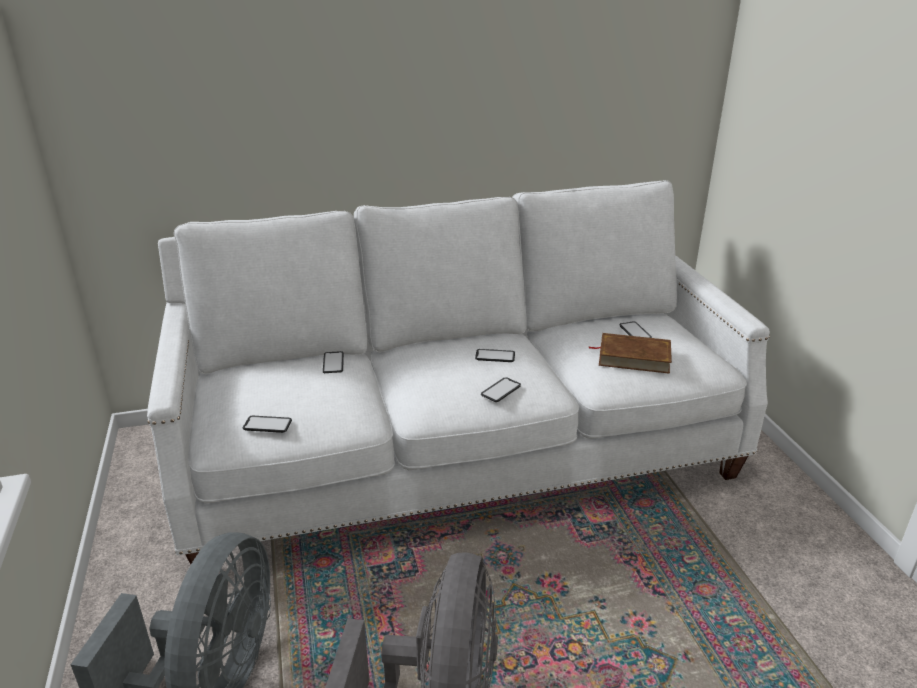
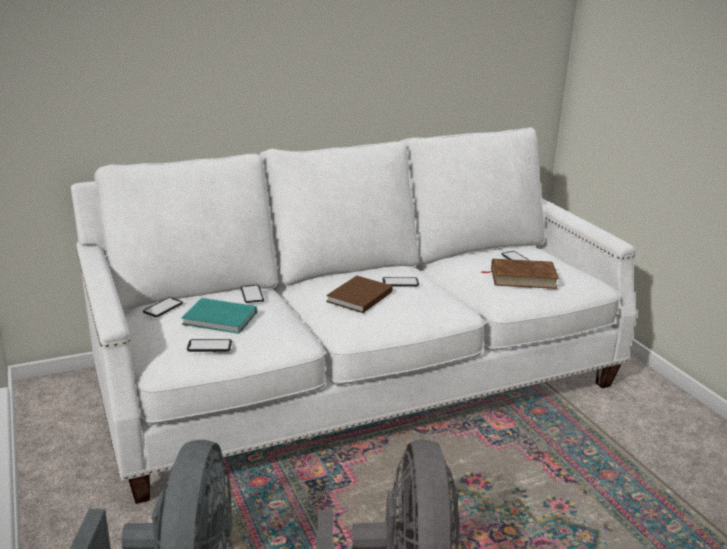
camera: 10 degrees left, 5 degrees down
(290, 392) = (221, 319): none -> turquoise book
(442, 372) = (358, 297): none -> brown book
(501, 390) = (415, 308): phone -> phone (163, 308)

